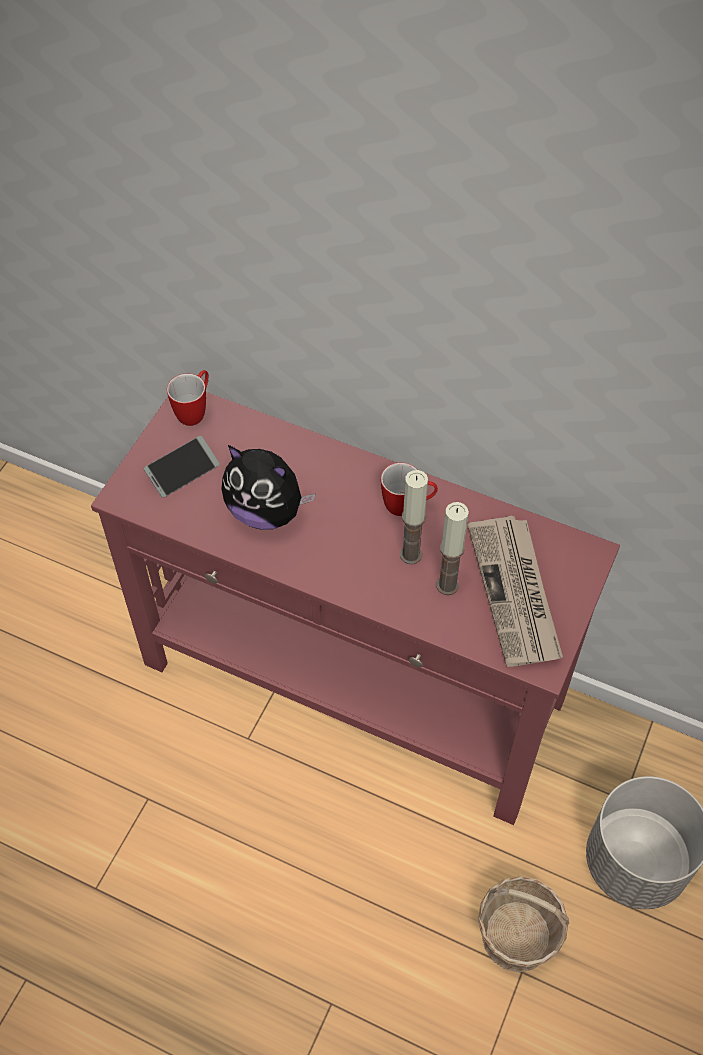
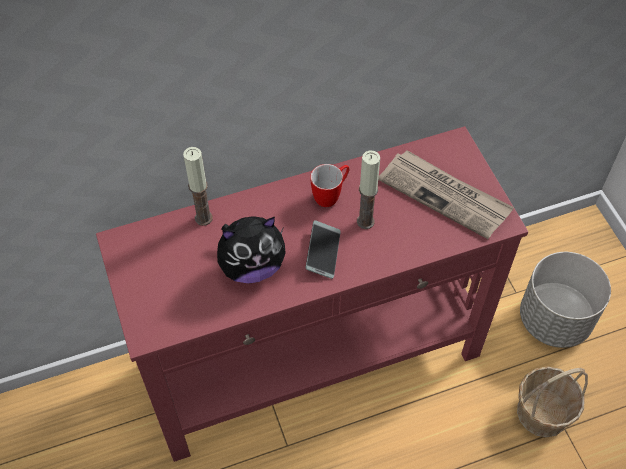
camera: 45 degrees left, 0 degrees up
(182, 471) = (168, 286): phone -> phone (323, 253)
(195, 411) = (131, 242): mug -> none
(447, 585) = (405, 222): candle -> candle (203, 218)

